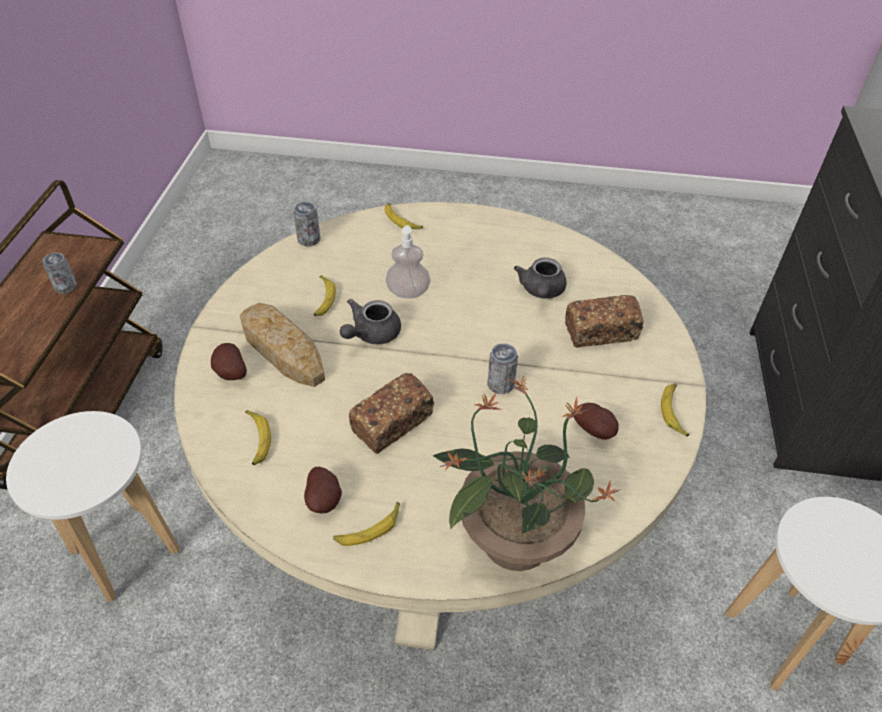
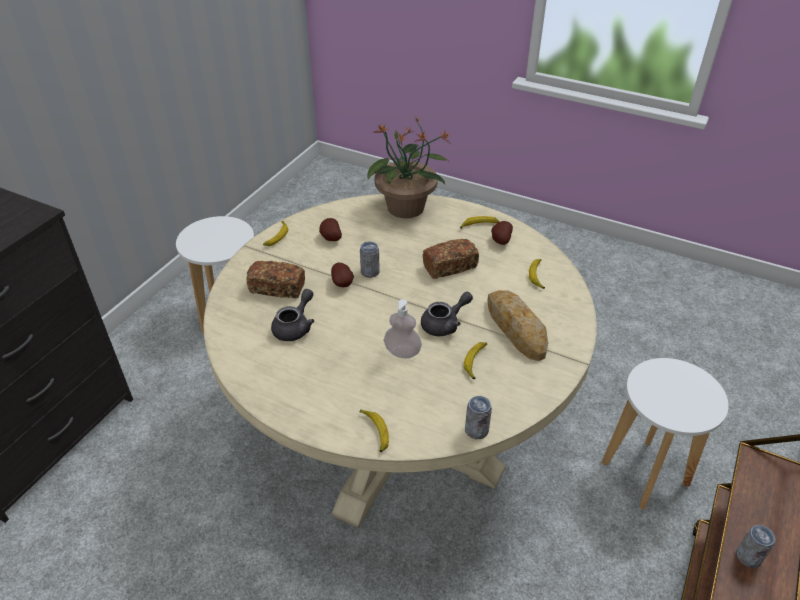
camera: 160 degrees left, 5 degrees down
(230, 373) = (556, 319): potato -> potato (343, 283)

